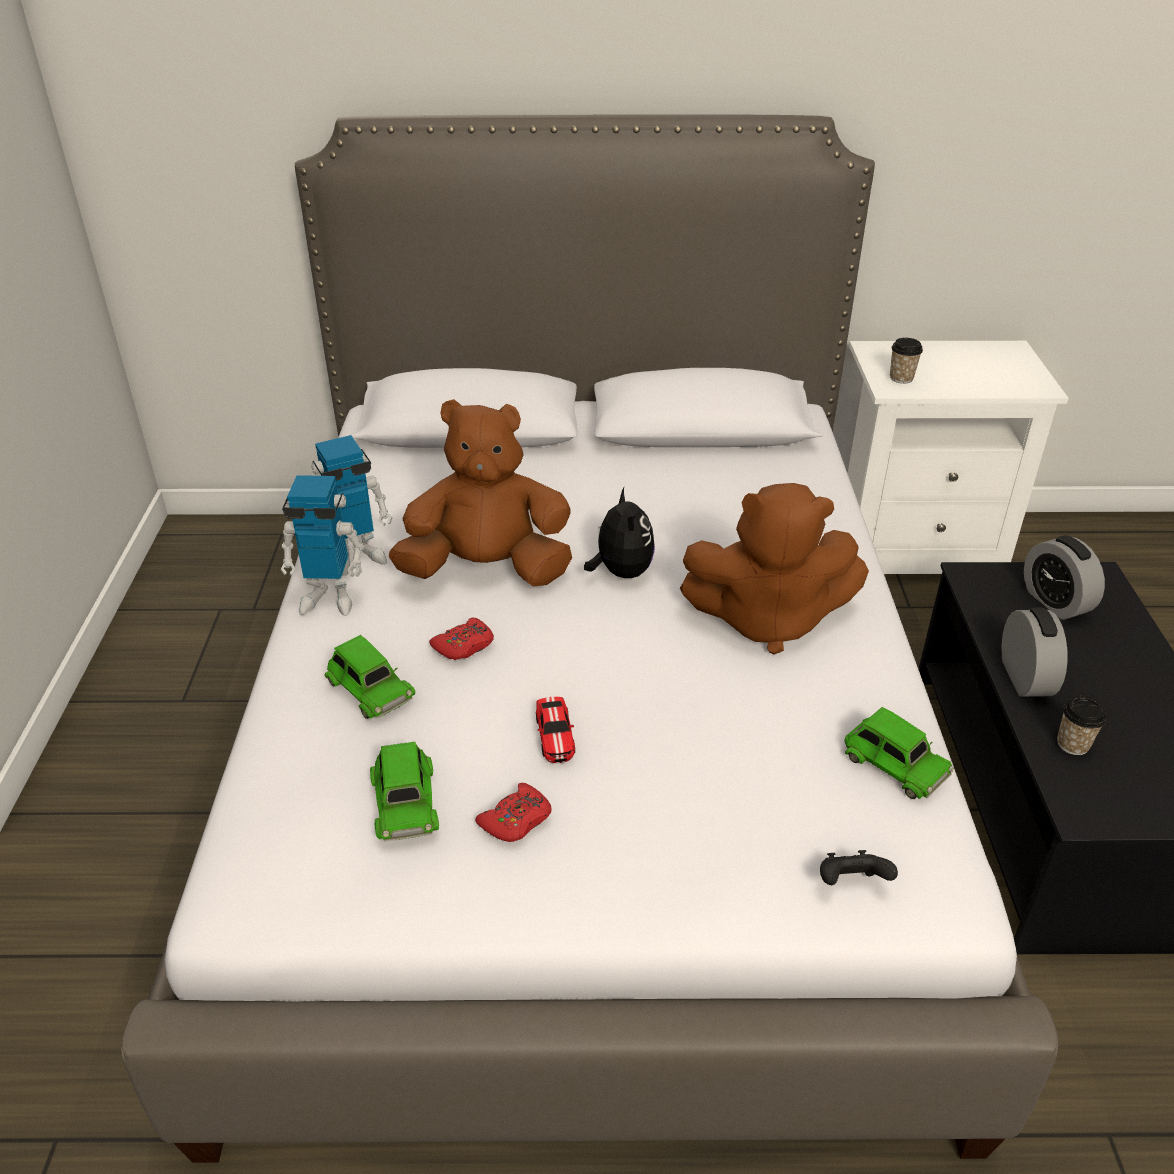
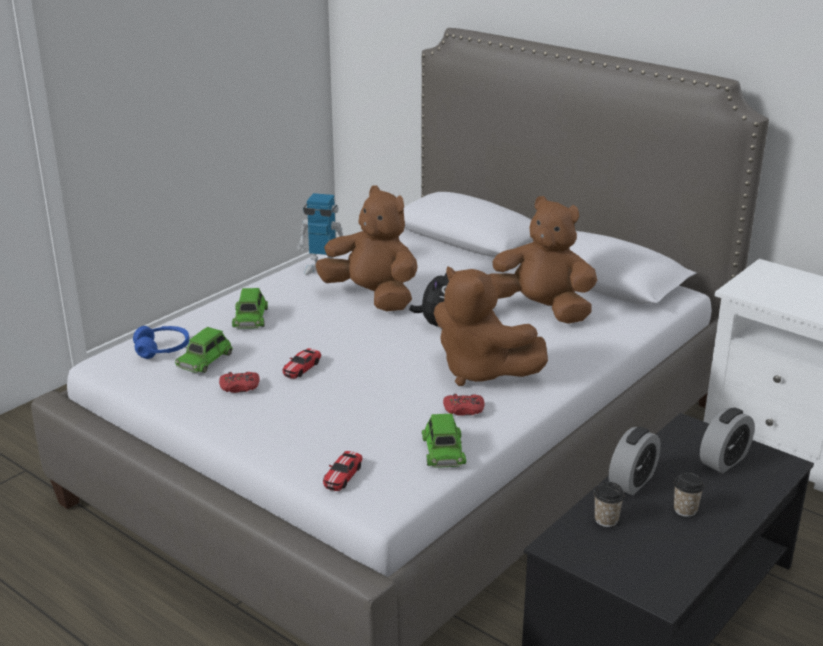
camera: 40 degrees right, 10 degrees down
(308, 820) = (162, 349): none -> blue headphones
(329, 598) = (285, 280): toy robot -> none
(464, 646) = (314, 320): red game controller -> red game controller (464, 410)
(703, 497) = (541, 310): none -> brown plush toy
(850, 883) = (343, 475): black game controller -> toy car
(901, 378) = (755, 287): cup -> cup (685, 510)
(1055, 602) = (724, 461): alarm clock -> alarm clock turned 150 degrees counterclockwise

